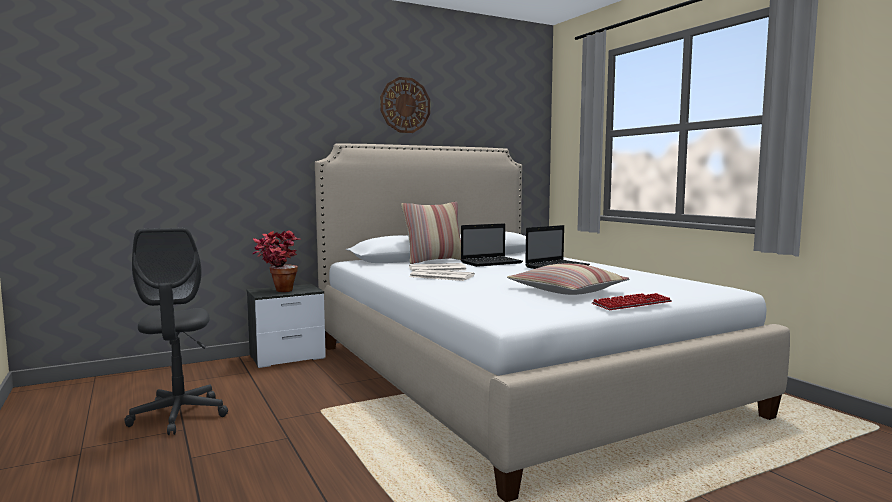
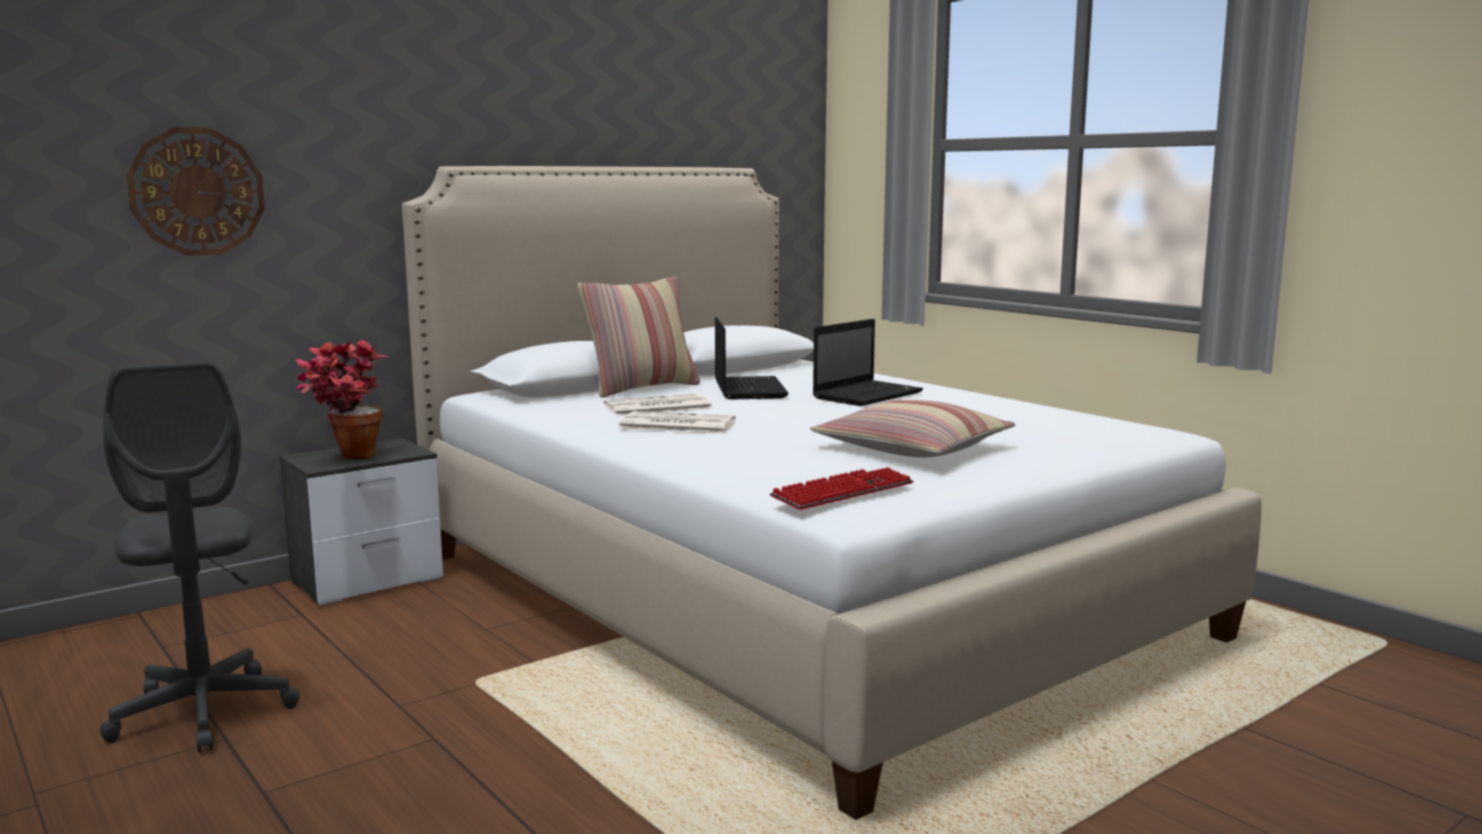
camera: 10 degrees left, 5 degrees up
(405, 105) = (566, 88): wall clock -> wall clock (197, 192)
(492, 262) = (748, 389): laptop -> laptop turned 60 degrees counterclockwise
(632, 304) = (1031, 472): keyboard -> keyboard (843, 492)

